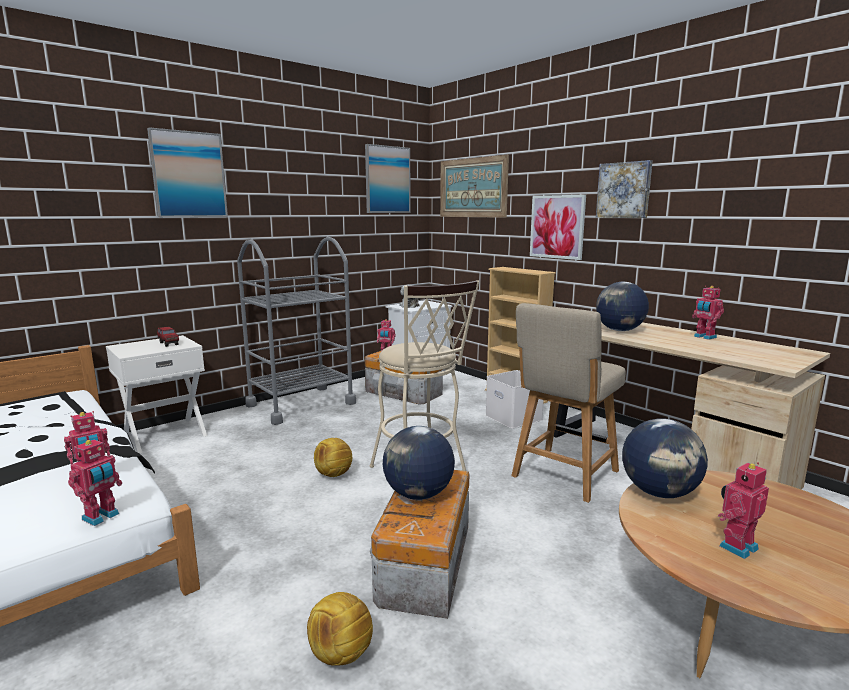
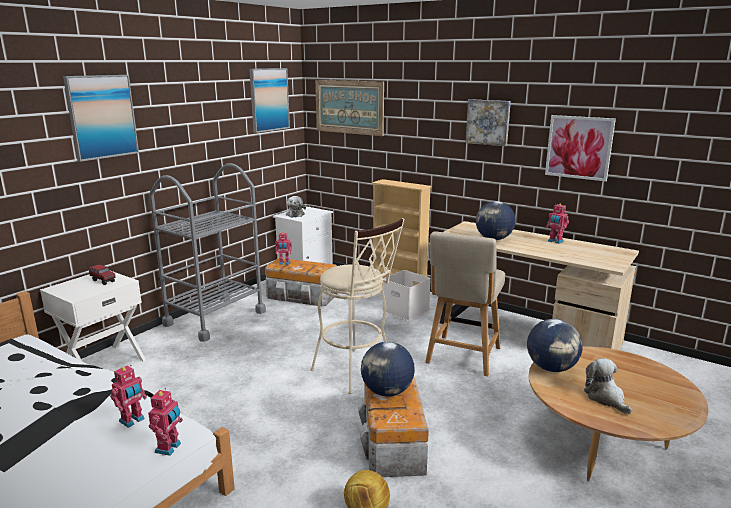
camera: 15 degrees left, 5 degrees up
(333, 474) = (284, 381): football -> none
(557, 227) = (431, 147): picture -> picture (579, 147)
(736, 546) = (605, 398): toy robot -> plush toy

